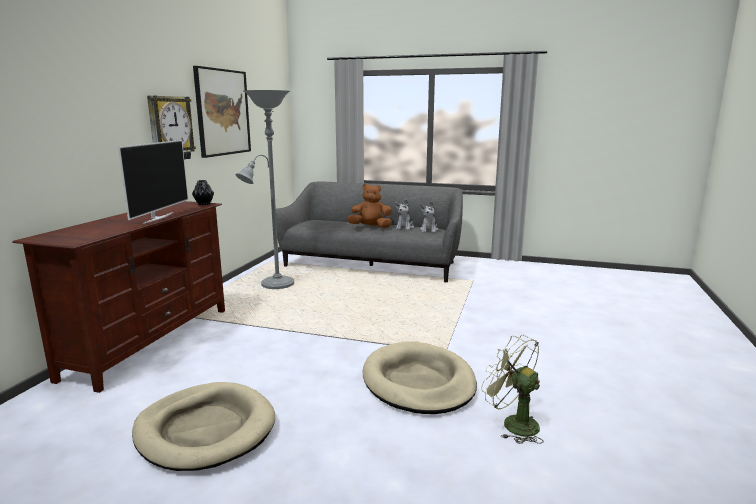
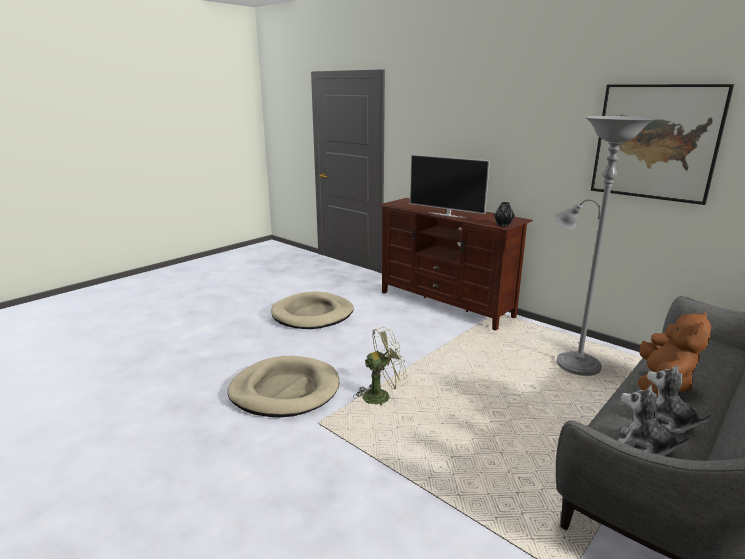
camera: 115 degrees right, 5 degrees up
(170, 129) = (551, 152): wall clock -> none
(513, 423) = (188, 412): green fan -> green fan (381, 395)

